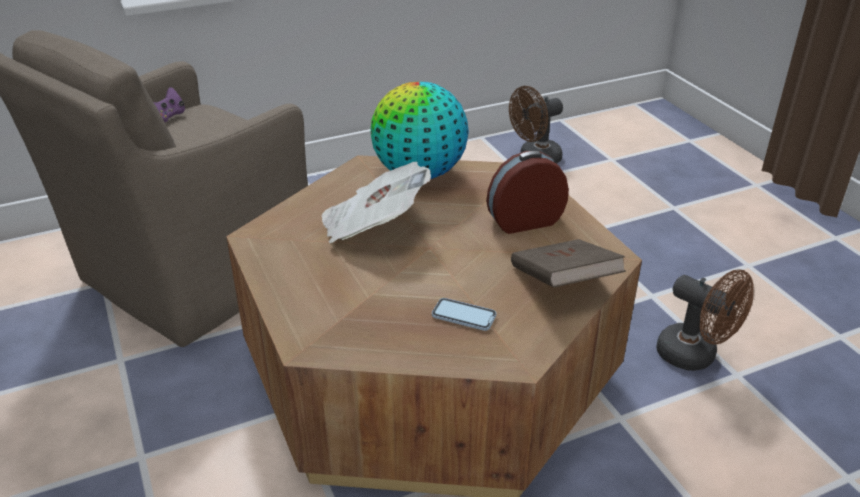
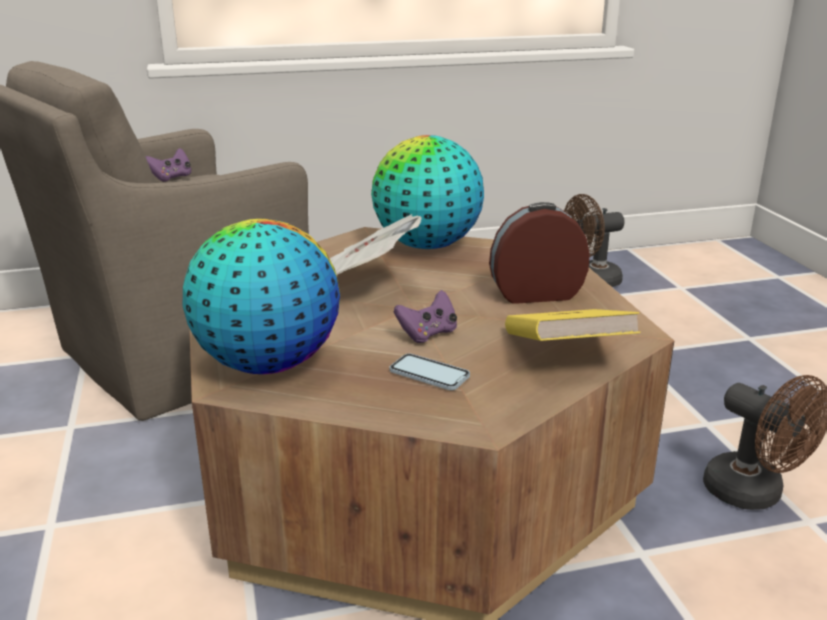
camera: 10 degrees right, 10 degrees down
(330, 320) = (267, 364): none -> globe
(450, 274) = (428, 334): none -> purple game controller
(563, 283) = (565, 354): brown book -> yellow book

